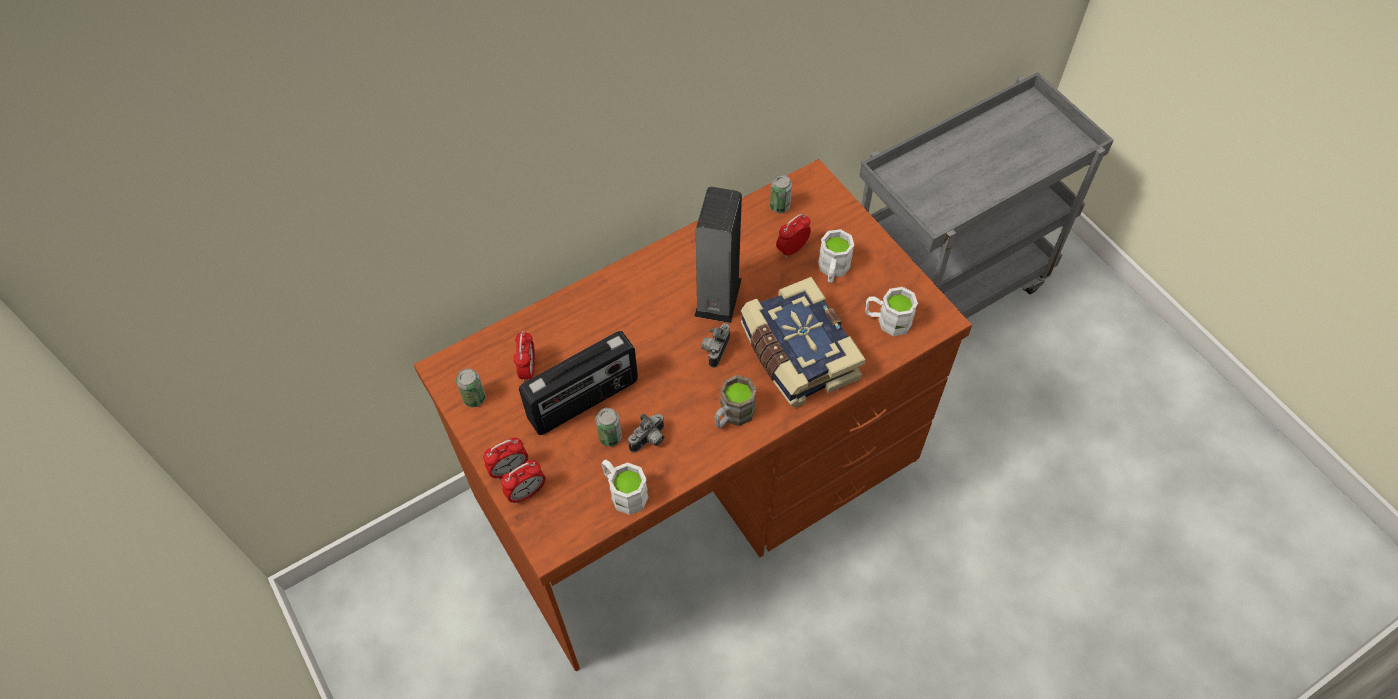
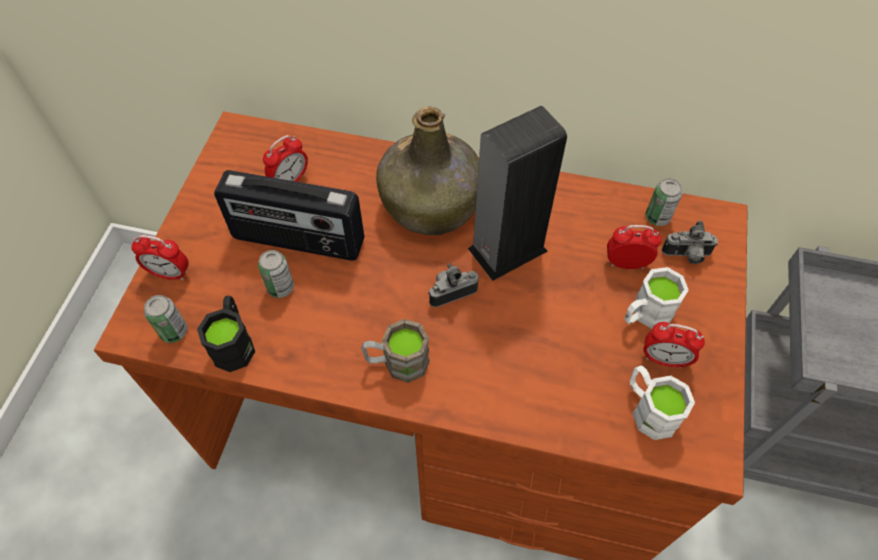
camera: 45 degrees right, 0 degrees up
(474, 398) = (228, 169): can -> can (174, 332)
(509, 469) = (182, 244): alarm clock -> alarm clock (664, 359)
(624, 492) = (234, 343): white mug -> black mug
(640, 307) = (432, 204): none -> green bottle
(649, 440) = (305, 319): camera -> camera (686, 256)
(797, 354) = (519, 361): book -> none

